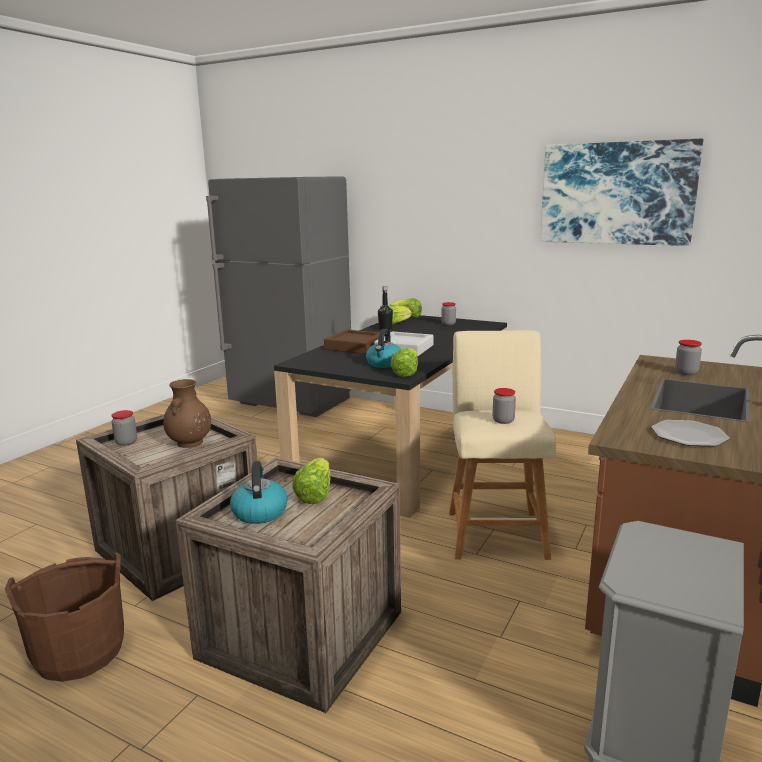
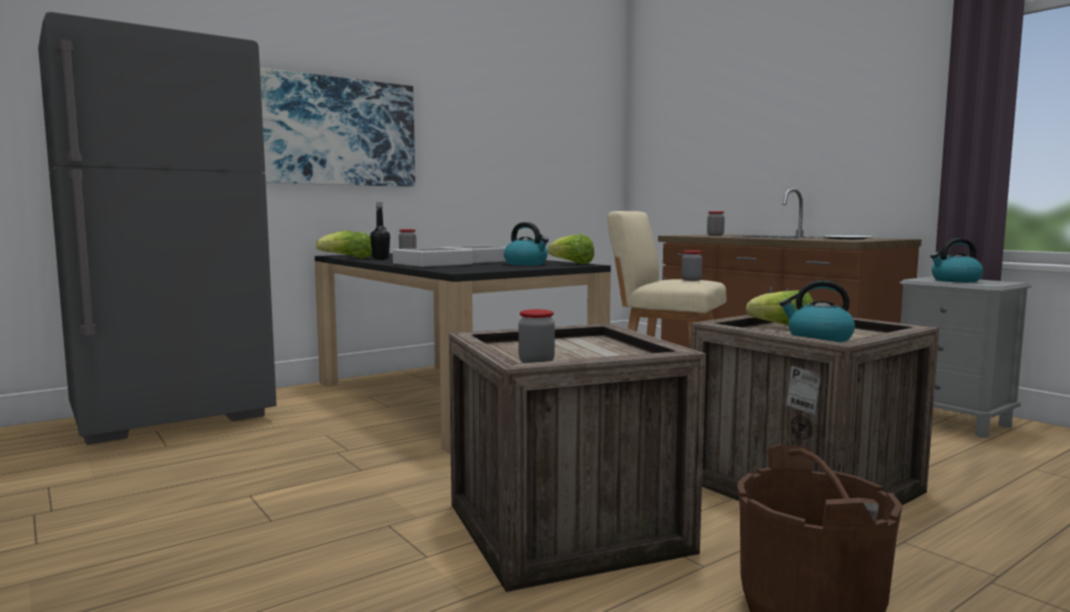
camera: 65 degrees left, 10 degrees down
(189, 443) = (584, 345): brown vase -> none
(354, 346) = (432, 264): brown tray -> grey tray
(616, 193) = (523, 121): picture -> picture (340, 132)
(669, 558) = (955, 280): none -> kettle

